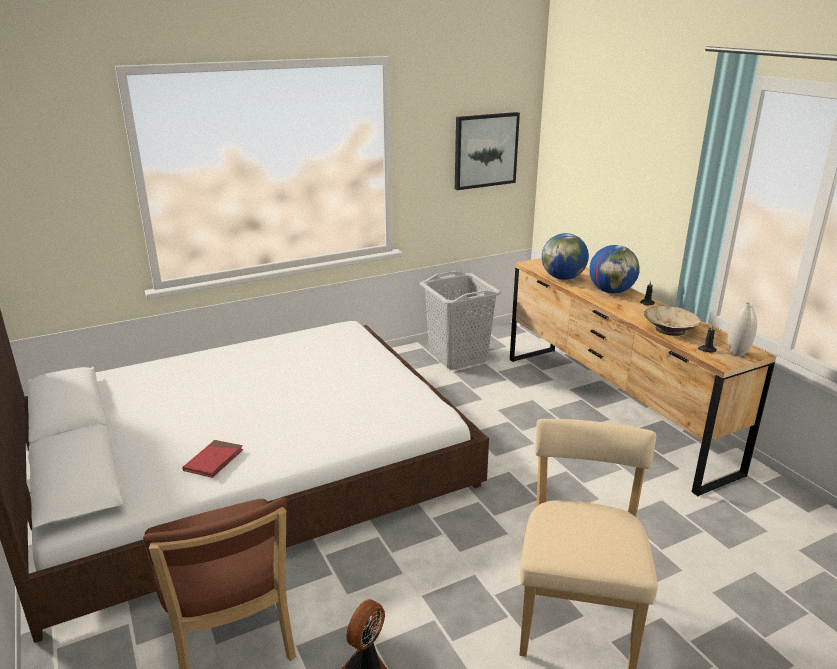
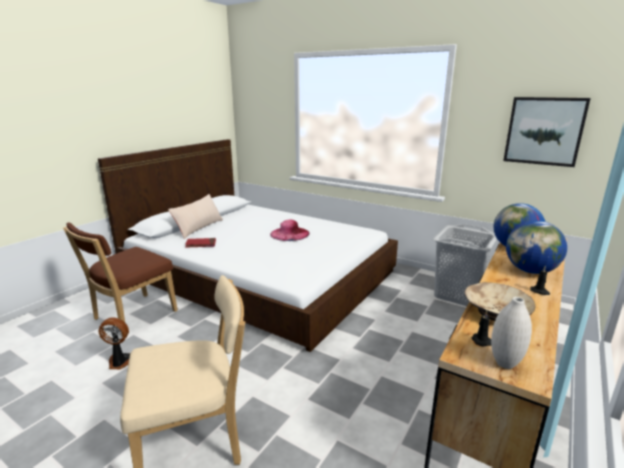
camera: 60 degrees right, 5 degrees down
(127, 449) = (199, 228): none -> beige pillow
(279, 378) = (289, 233): none -> pink hat

